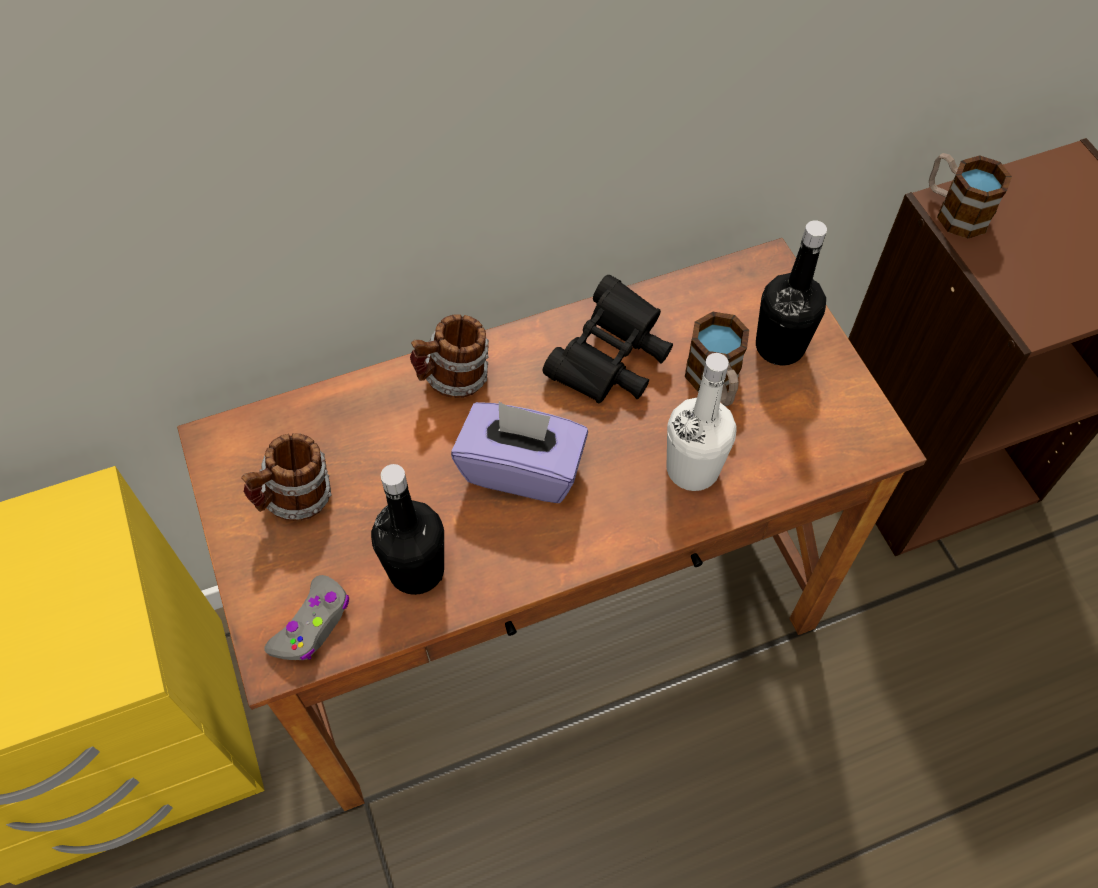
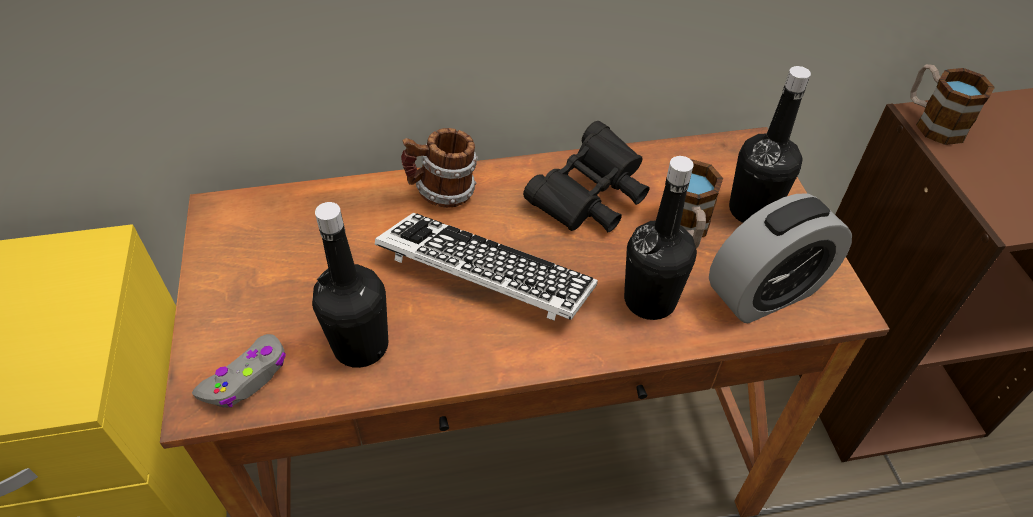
camera: 10 degrees right, 10 degrees down
(296, 499) = (270, 268): mug -> none
(522, 468) = (485, 274): purple tissue box -> keyboard
(692, 469) = (649, 300): white bottle -> black bottle
(804, 440) = (765, 293): none -> alarm clock

